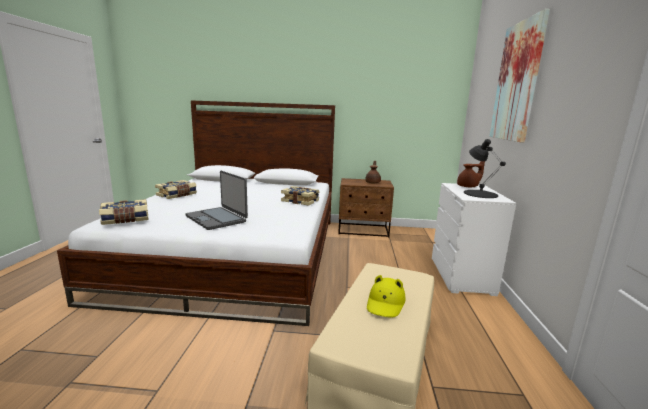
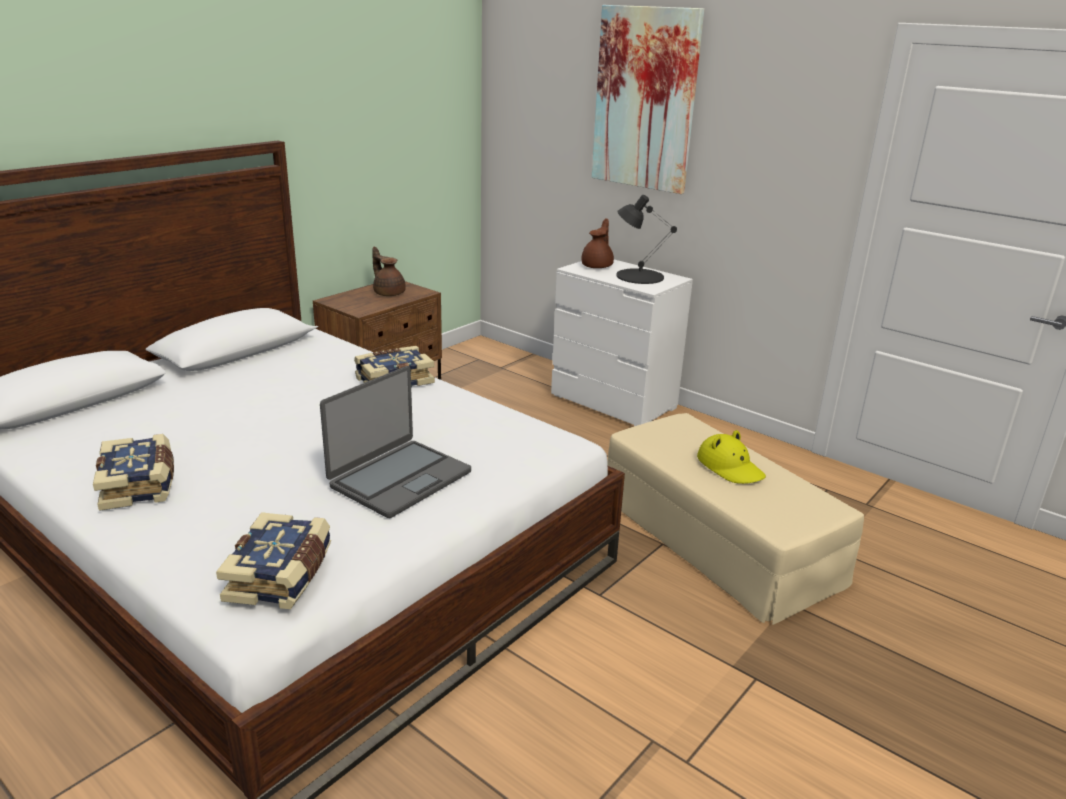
camera: 55 degrees left, 10 degrees up
(217, 219) = (399, 479): laptop -> laptop turned 45 degrees counterclockwise

